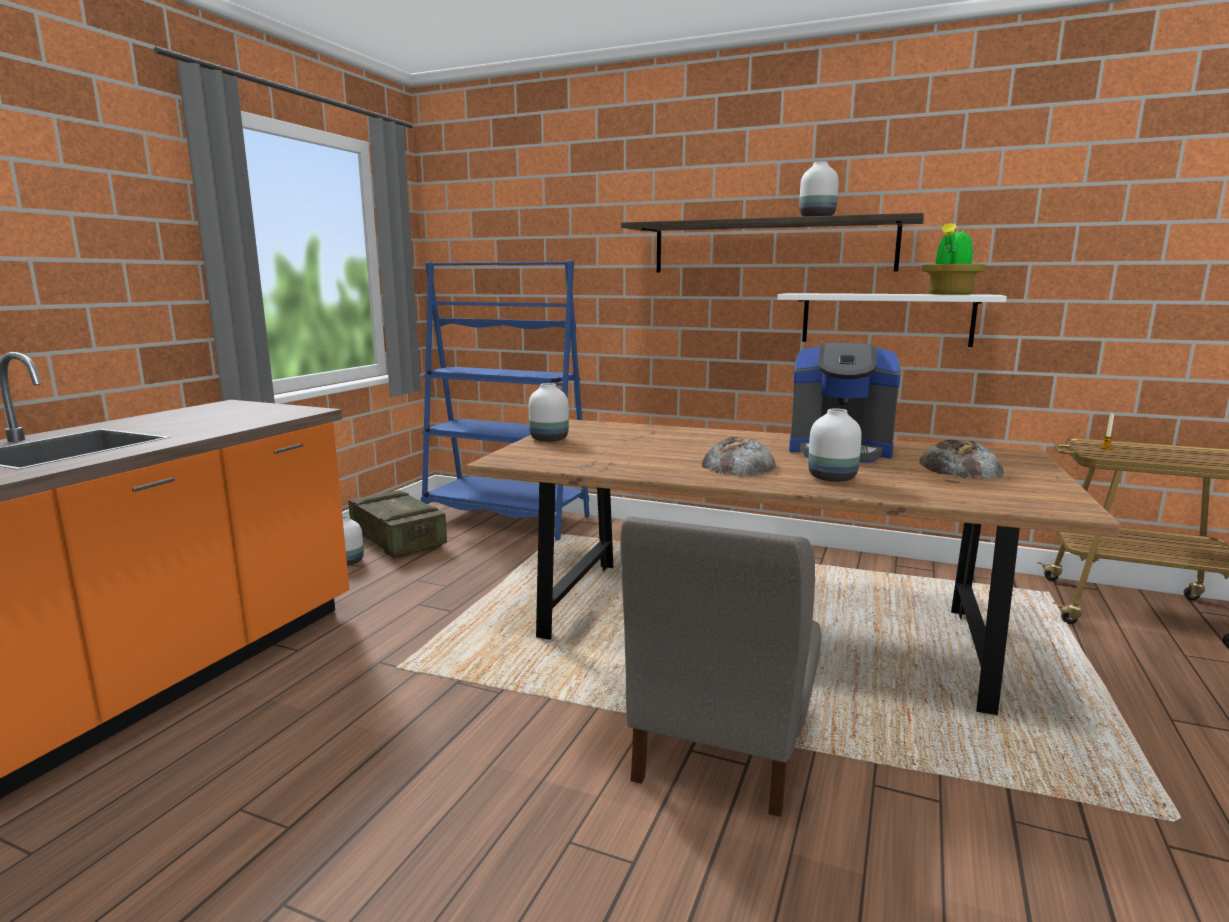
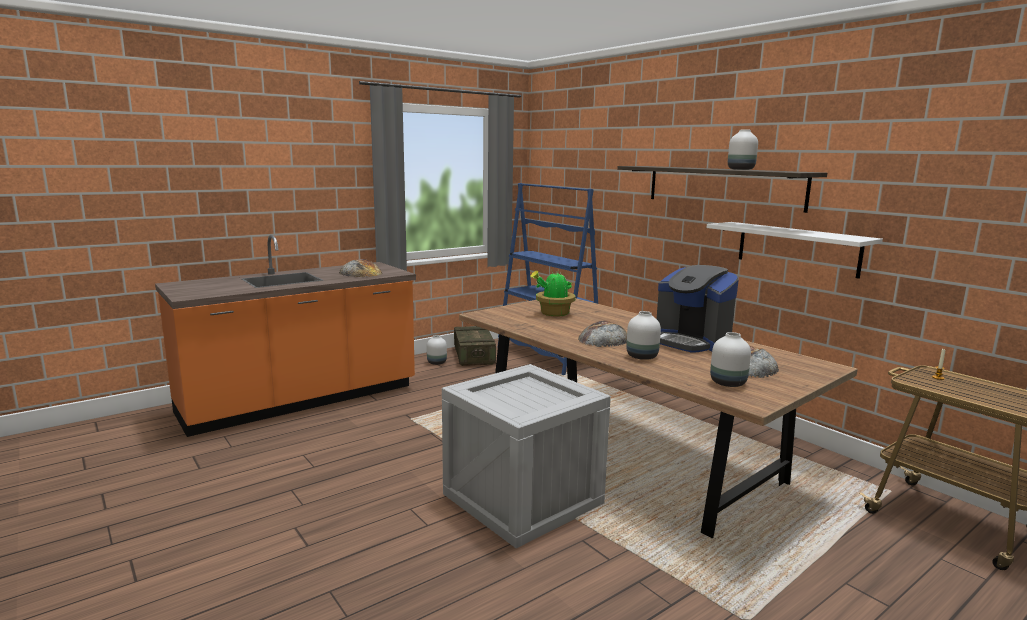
camera: 30 degrees right, 0 degrees up
(228, 418) = (360, 273): none -> bread
(549, 439) = (526, 306): white vase -> white vase (727, 383)
(720, 748) = (522, 499): grey chair -> crate
(949, 294) = (830, 235): potted plant -> potted plant (553, 314)

